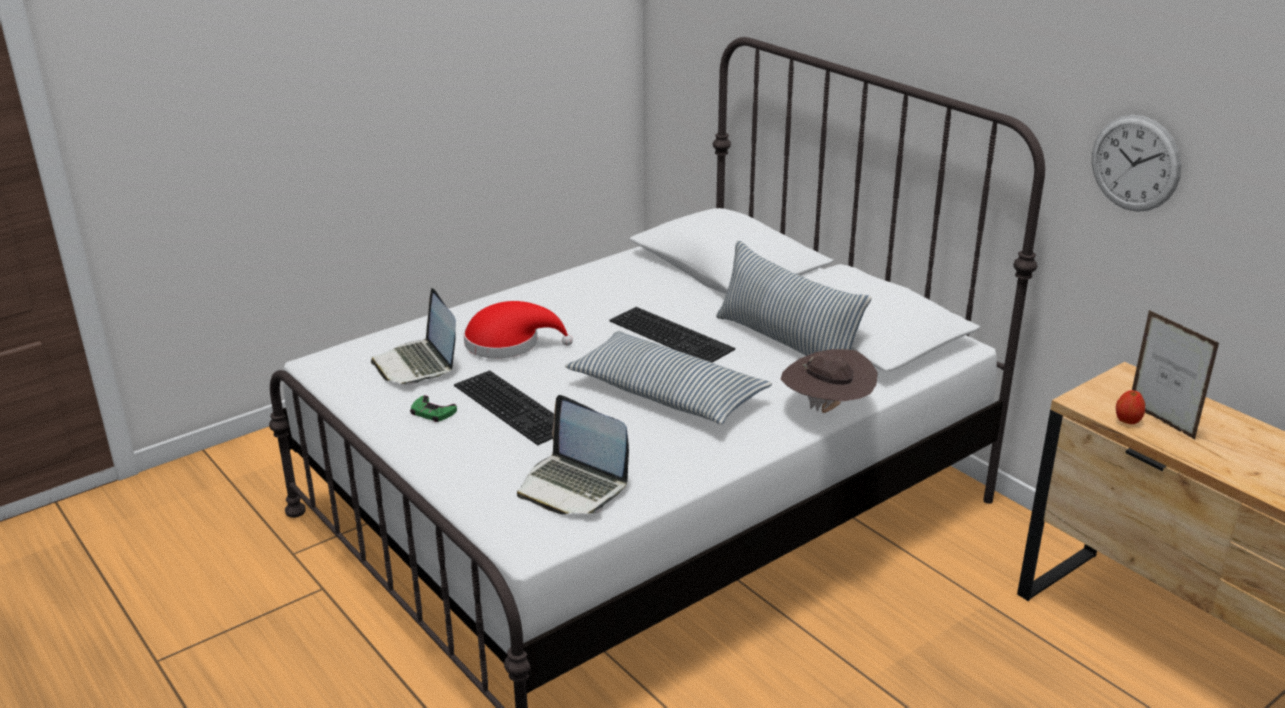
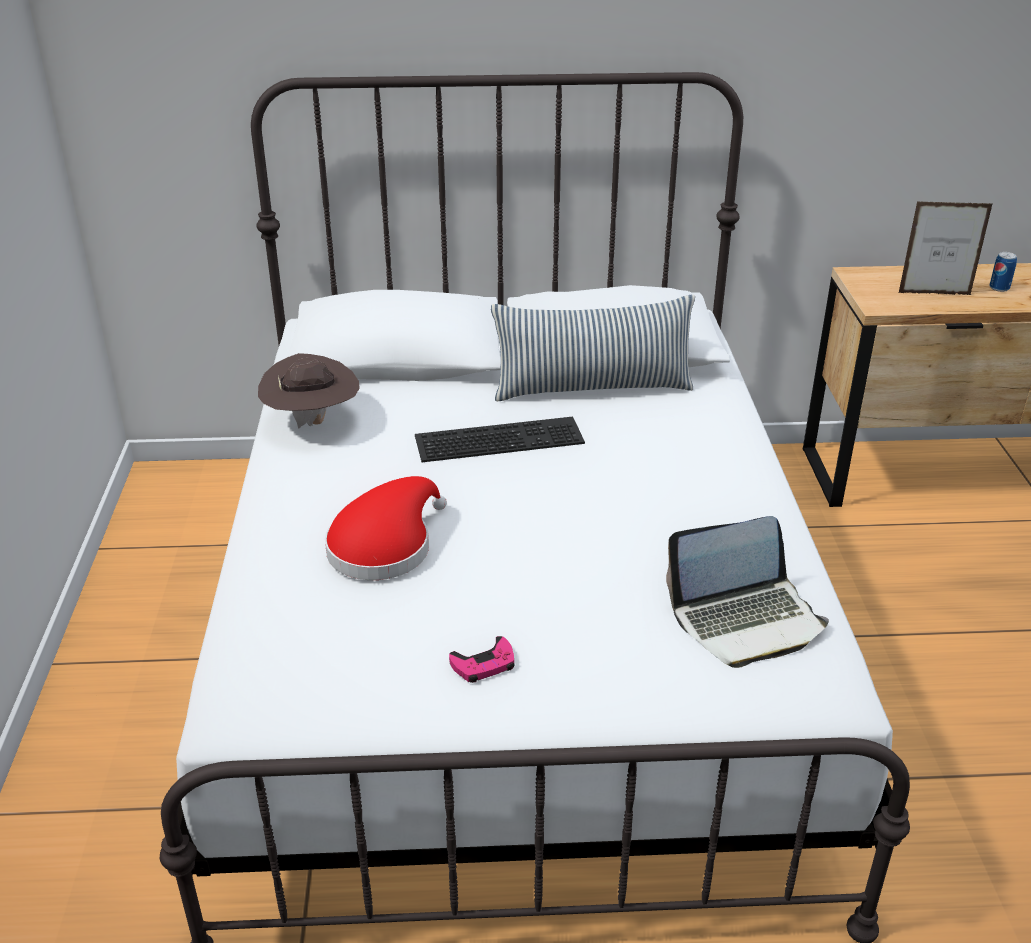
camera: 55 degrees left, 5 degrees up
(417, 364) = (349, 633): laptop -> none
(432, 413) = (484, 665): green game controller -> pink game controller
(515, 406) = (537, 595): keyboard -> none
(666, 394) = (617, 490): pillow -> none
(827, 410) = (736, 420): brown hat -> brown hat (313, 422)
(1127, 421) = (924, 304): apple -> none
(1135, 163) = (822, 82): wall clock -> none
(1242, 451) = (999, 288): none -> can

